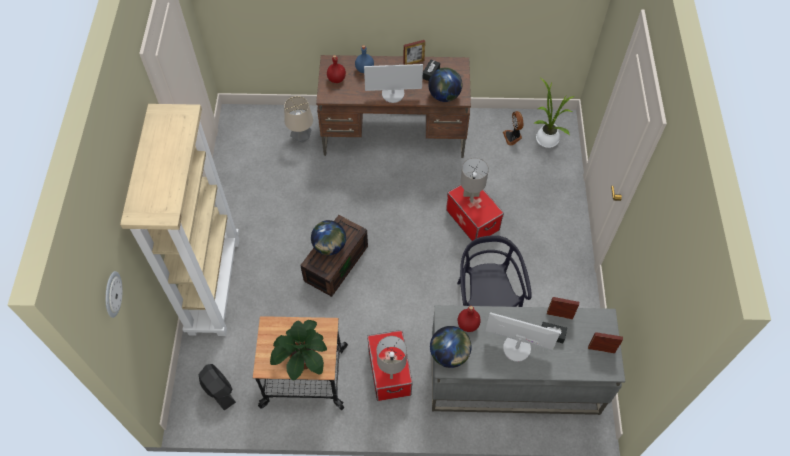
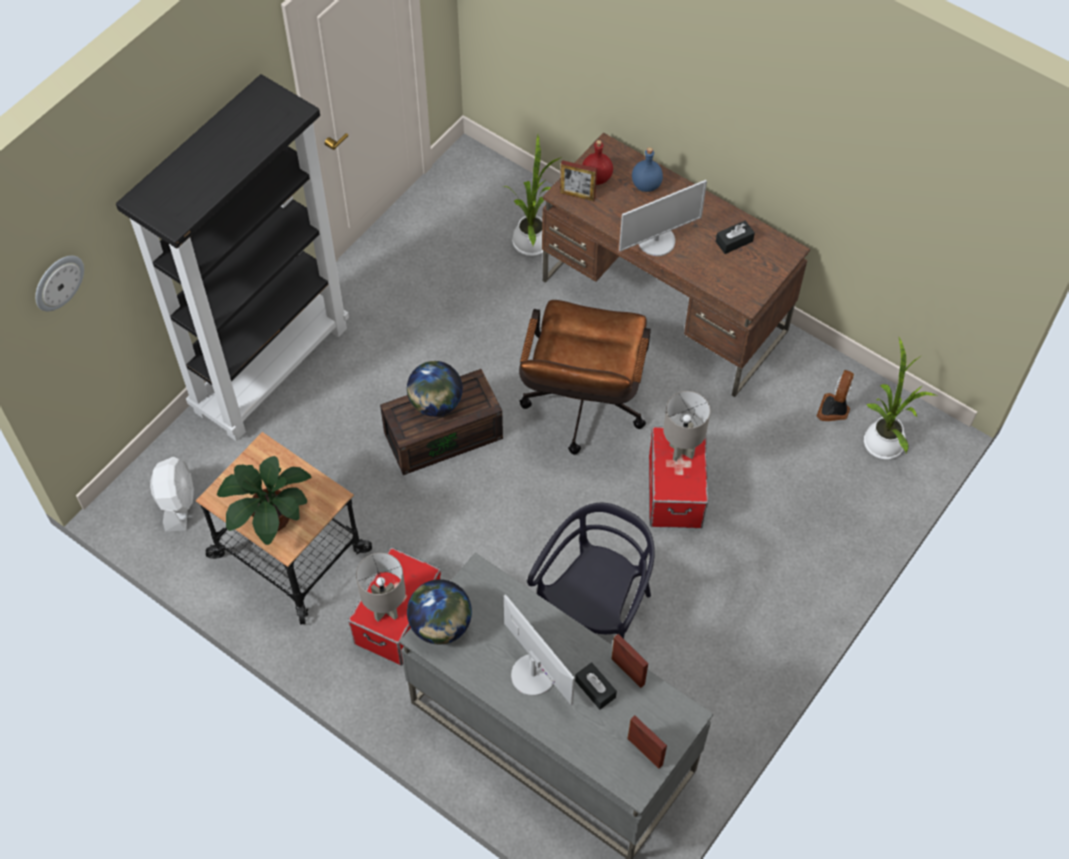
camera: 35 degrees right, 0 degrees up
(214, 284) = (271, 368): beige bookcase -> black bookcase
(218, 390) = (177, 503): black fan -> white fan
(301, 138) = (532, 240): table lamp -> potted plant
(393, 94) = (656, 241): monitor -> monitor turned 60 degrees counterclockwise
(396, 208) = (582, 411): none -> brown office chair
(413, 62) = (723, 212): picture frame -> picture frame (577, 195)
(444, 95) = (727, 283): globe -> none
(467, 324) = (496, 603): red bottle -> none

